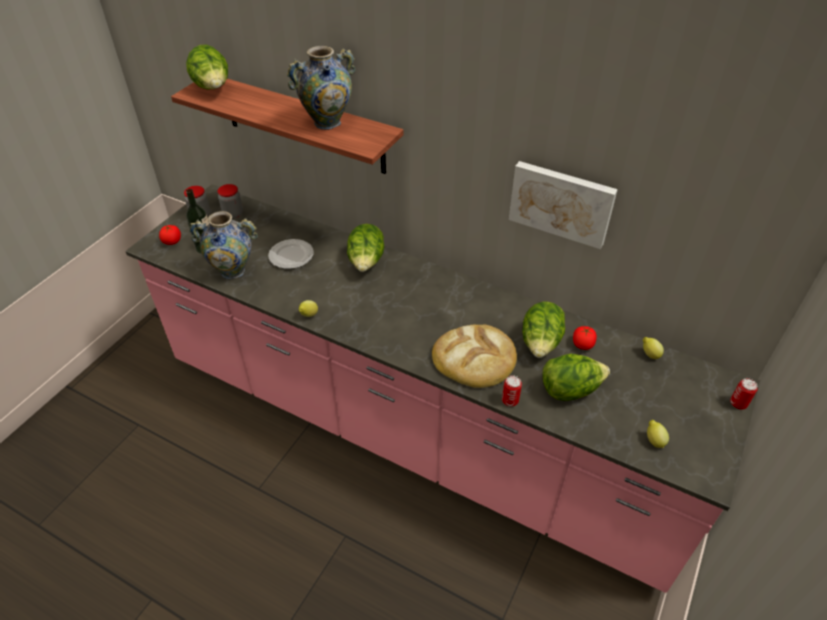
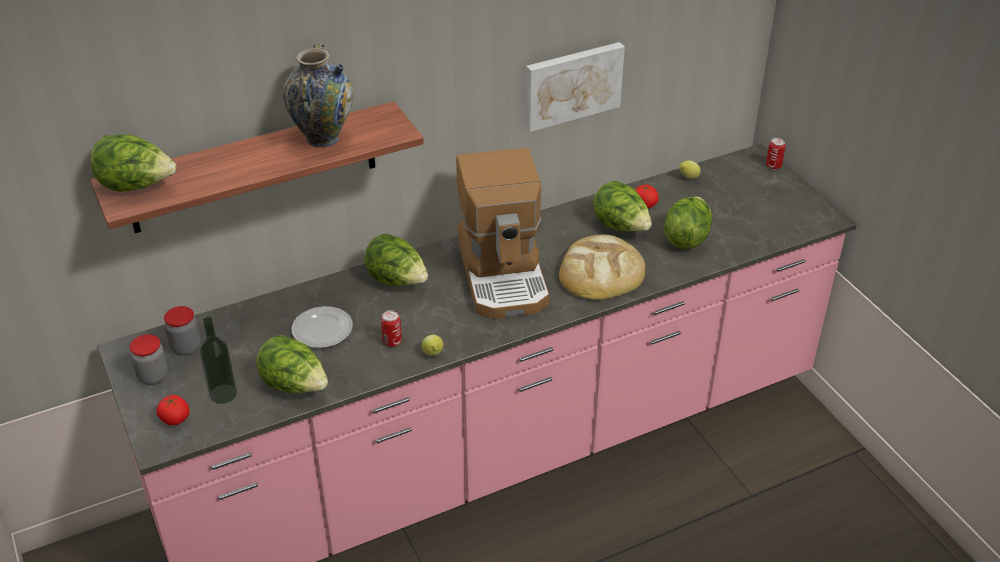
camera: 55 degrees left, 5 degrees down
(233, 271) = (295, 386): vase -> lettuce
(422, 308) = (504, 274): none -> coffee machine
(510, 400) = (668, 276): can -> can (392, 341)
(654, 440) = (772, 224): lemon -> none

